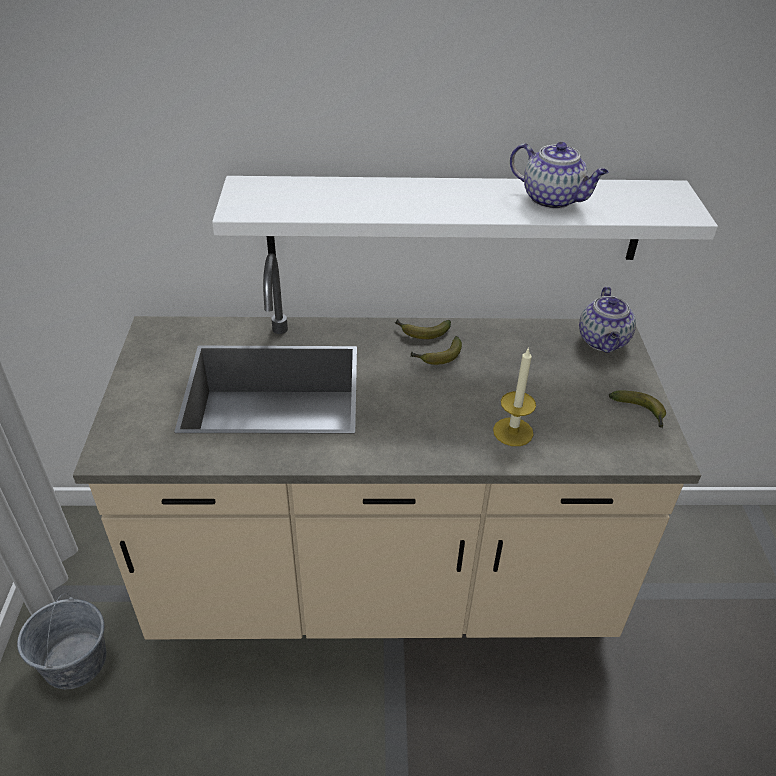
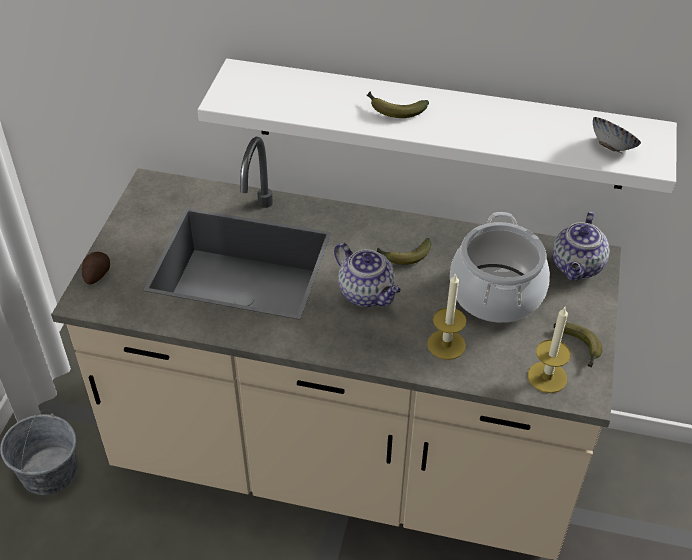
camera: 15 degrees right, 5 degrees up
(116, 425) = (96, 274): none -> potato
(421, 332) = (398, 227): banana -> banana (393, 110)
(539, 377) = (495, 293): none -> cooking pot
(553, 200) = (523, 128): teapot -> teapot (367, 294)
(623, 445) = (547, 377): none -> candle
(643, 206) = (611, 148): none -> bowl

